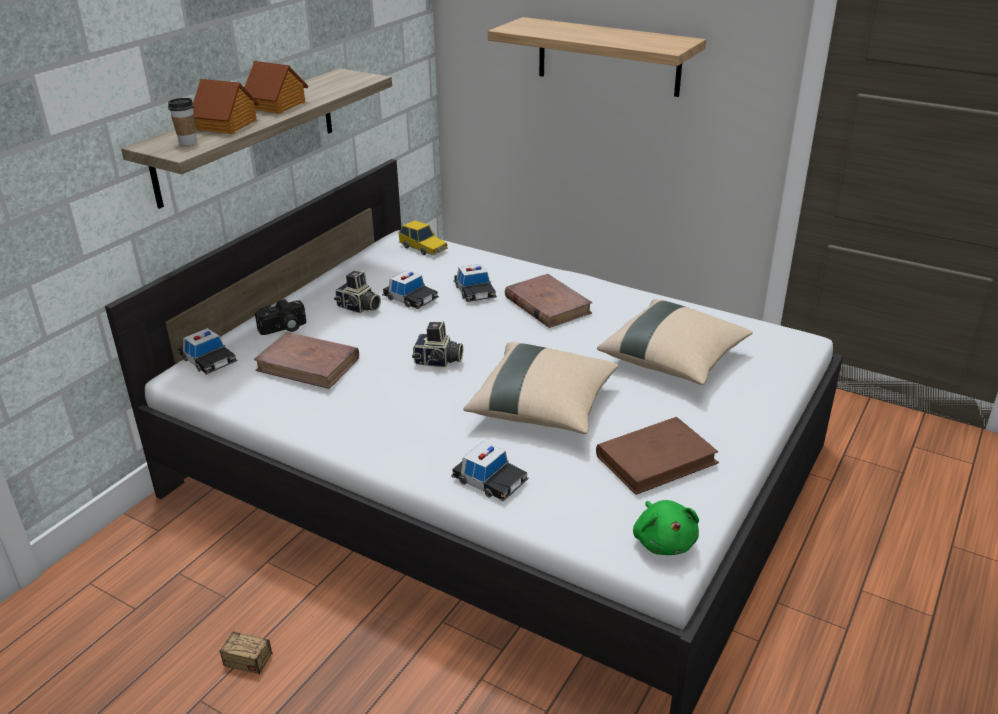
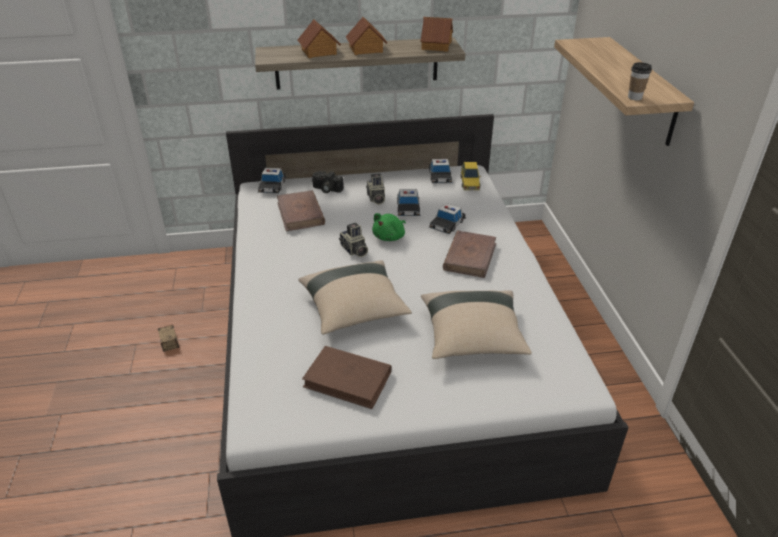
camera: 50 degrees right, 5 degrees up
(188, 142) = (282, 55): cup -> cup (634, 97)
(344, 79) = (436, 45): none -> toy house
(489, 480) = (263, 324): toy car -> toy car (440, 176)
(664, 541) = (270, 419): green plush toy -> green plush toy (390, 237)

